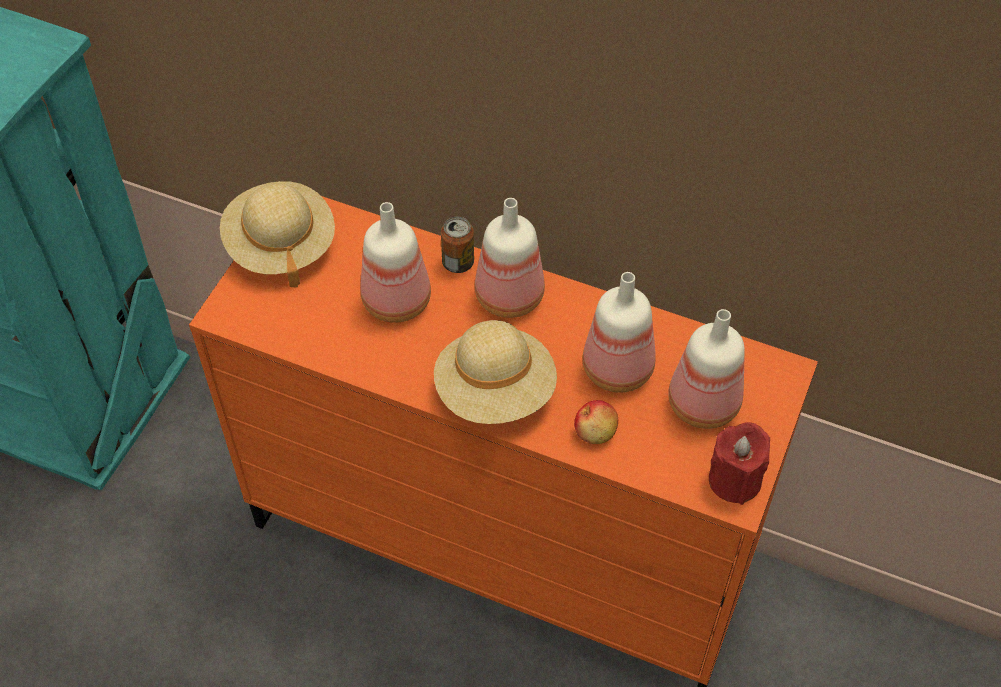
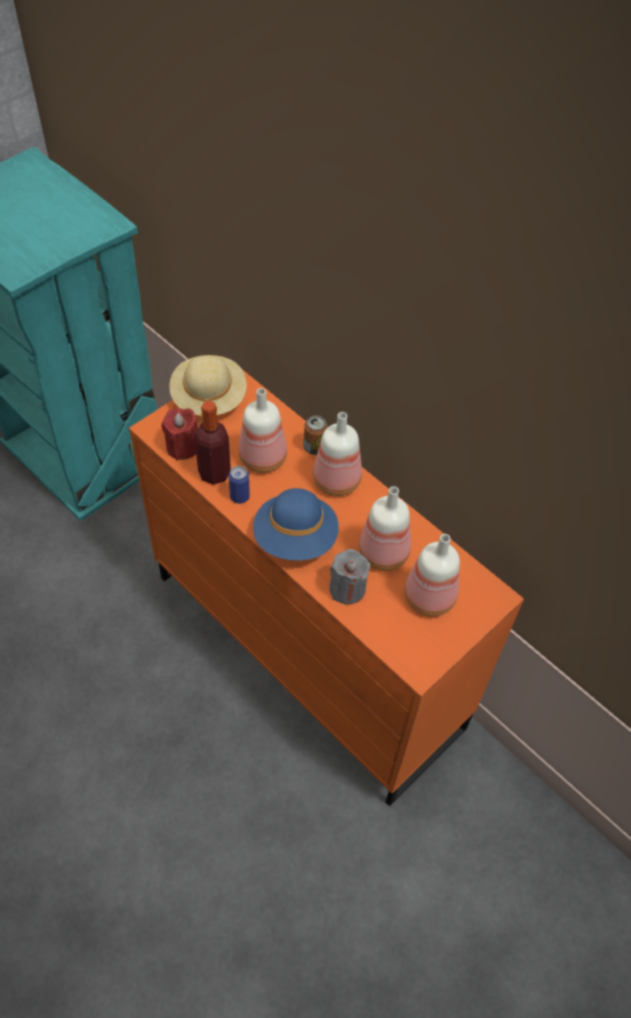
camera: 20 degrees right, 0 degrees up
(341, 344) = (214, 473): none -> bottle
(392, 364) = (239, 497): none -> can
(495, 392) = (295, 538): beige hat -> blue hat
(595, 432) = (347, 588): apple -> grey candle
(734, 480) = (424, 655): red candle -> red candle (183, 447)

